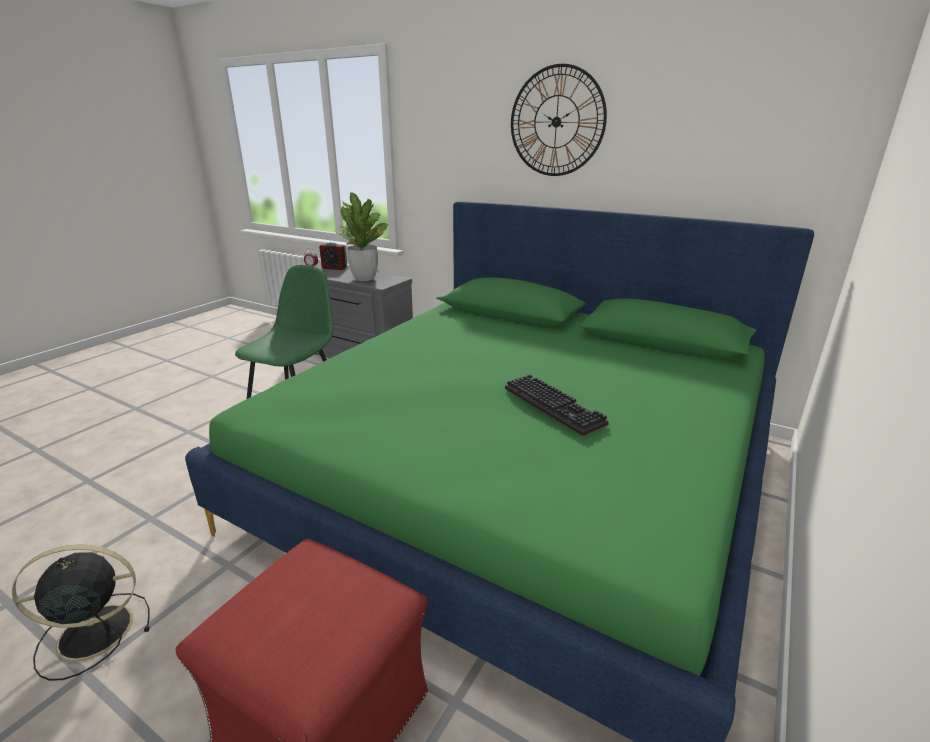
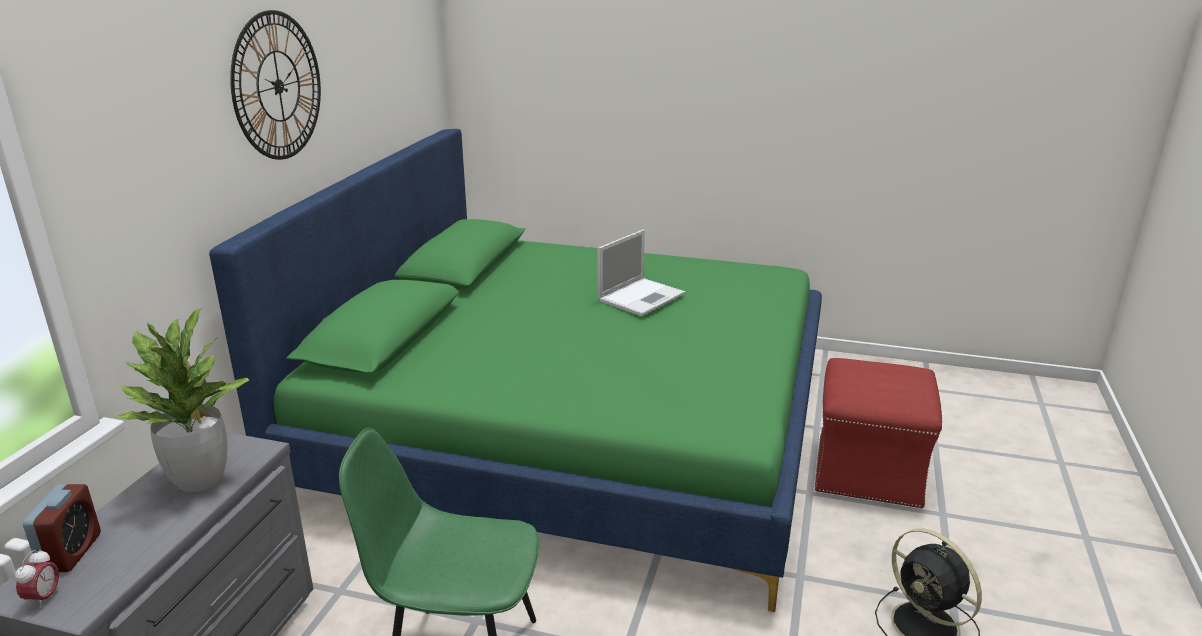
camera: 105 degrees left, 0 degrees up
(556, 406) = (642, 297): keyboard -> laptop

